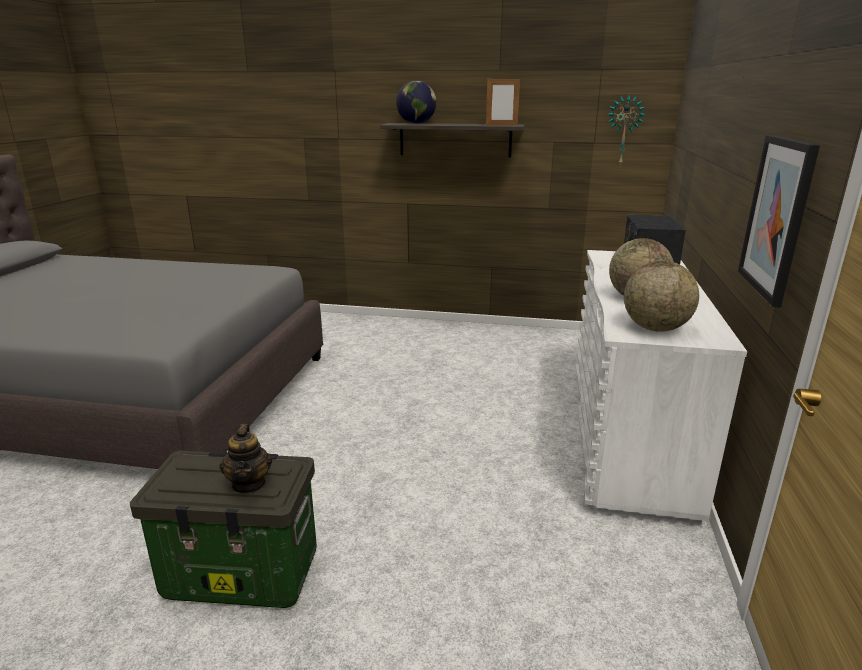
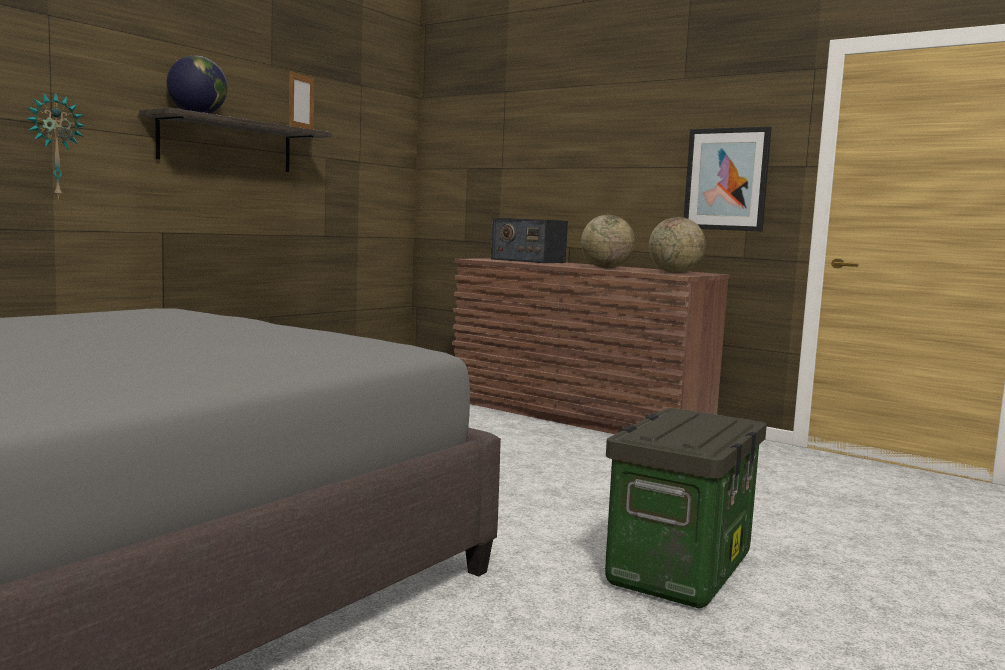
camera: 65 degrees left, 15 degrees down
(249, 484) = (711, 422): teapot -> none
(624, 130) = (383, 151): wall clock -> wall clock (54, 146)
(627, 436) = (577, 416): white dresser -> brown dresser

